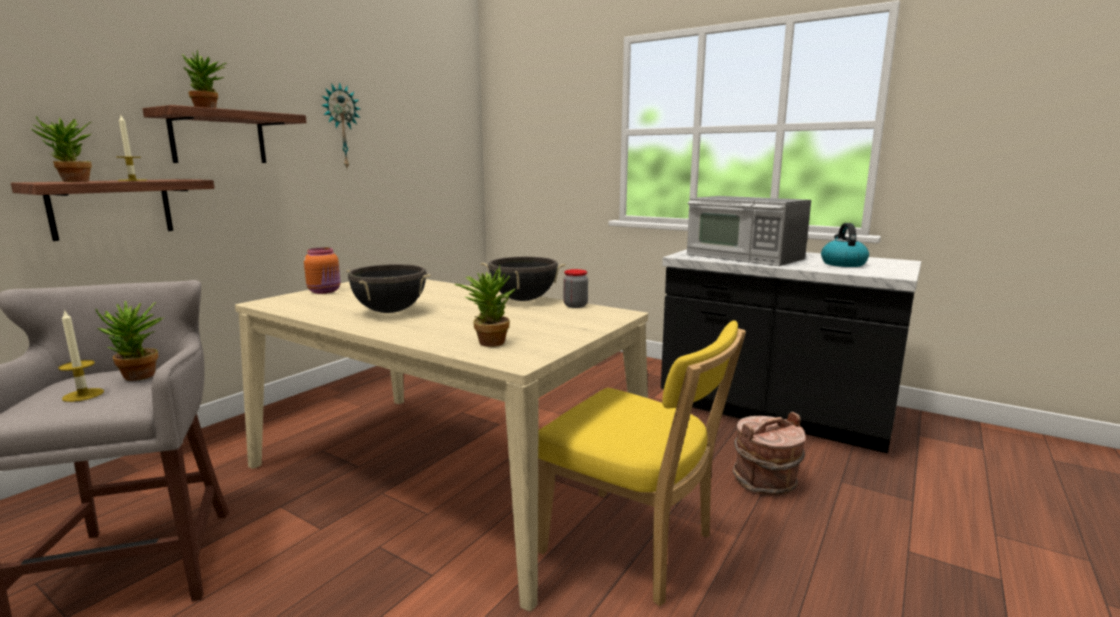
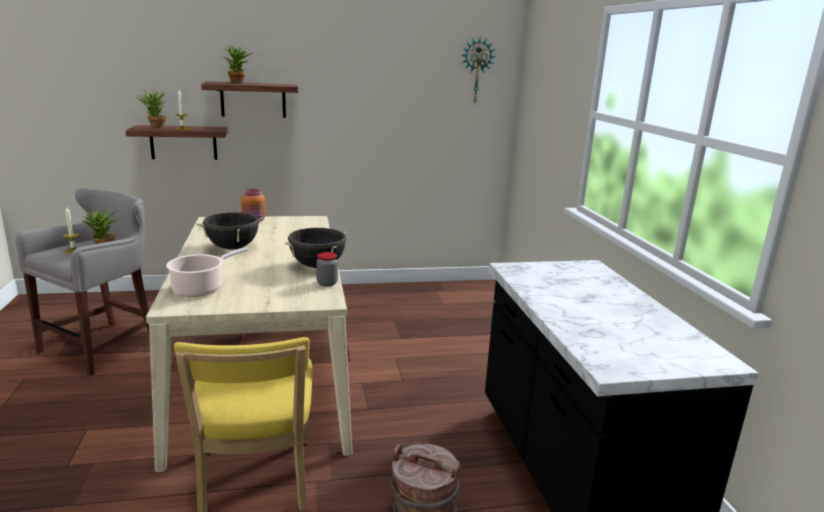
camera: 45 degrees right, 5 degrees up
(341, 126) = (353, 90): wall clock -> wall clock (476, 71)
(488, 341) = (201, 288): potted plant -> cooking pot
(743, 257) = (559, 288): microwave -> none
(842, 264) = (623, 334): kettle -> none

